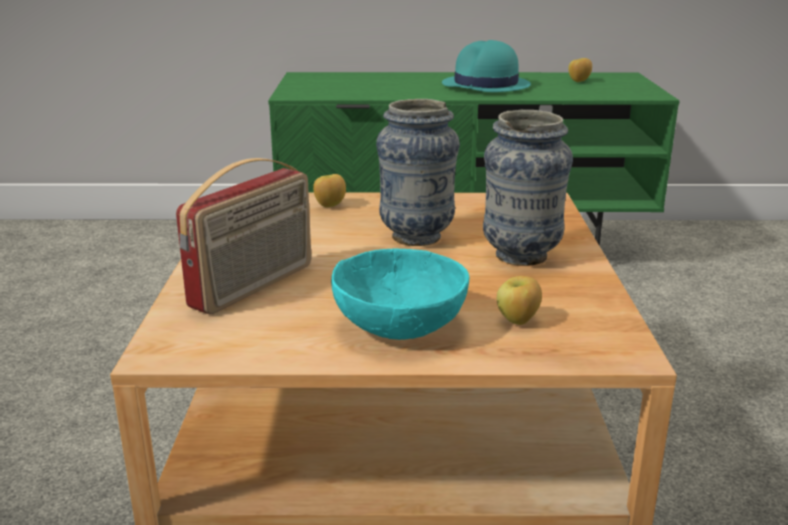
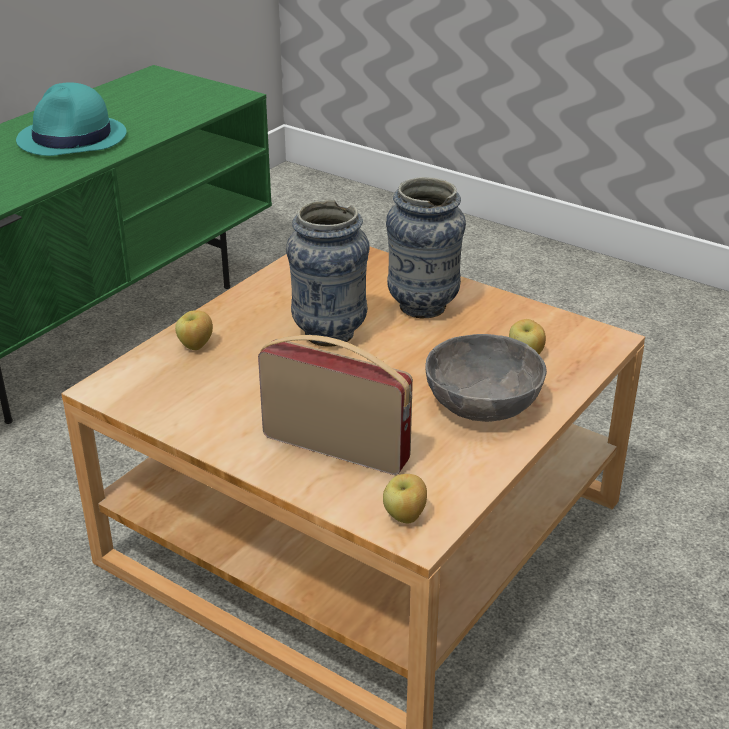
camera: 55 degrees left, 10 degrees up
(254, 286) = (336, 447): radio -> radio turned 45 degrees counterclockwise
(399, 324) = (481, 405): turquoise bowl -> grey bowl
(578, 81) = (137, 98): apple -> apple (405, 517)

